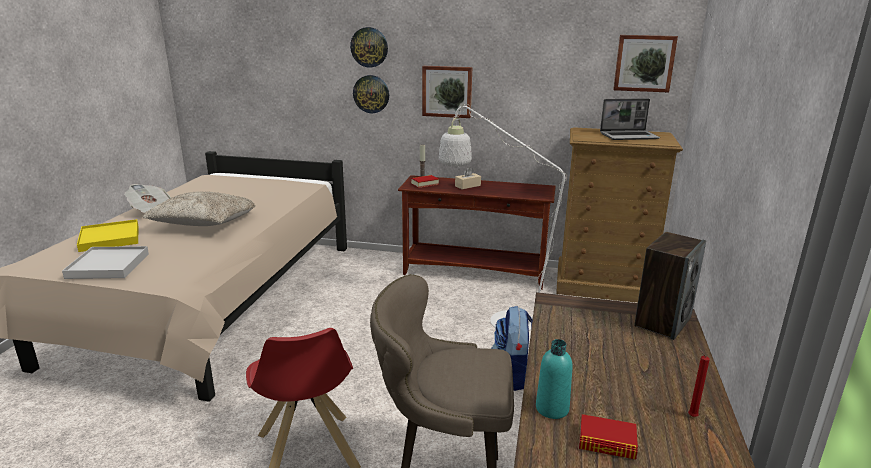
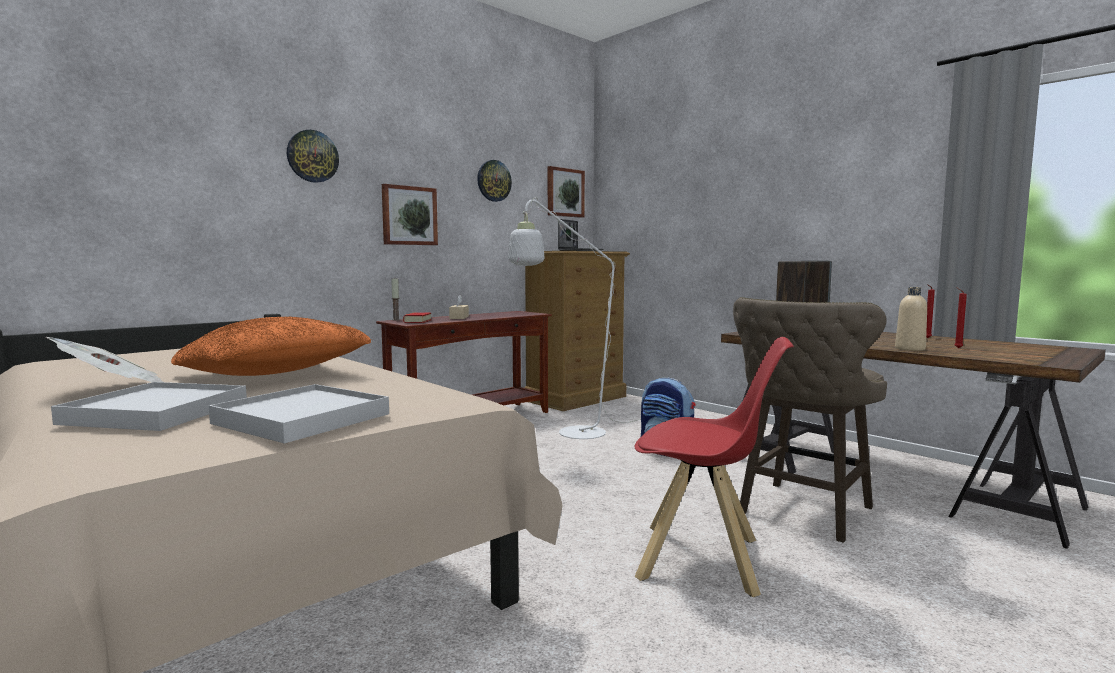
camera: 55 degrees left, 15 degrees down
(109, 238) = (157, 412): yellow tray -> white tray
(204, 223) = (273, 374): beige pillow -> orange pillow
(371, 94) = (316, 218): wall clock -> wall clock (493, 181)
(552, 408) = (910, 349): turquoise bottle -> beige bottle
(606, 442) = (956, 348): book -> red candle

